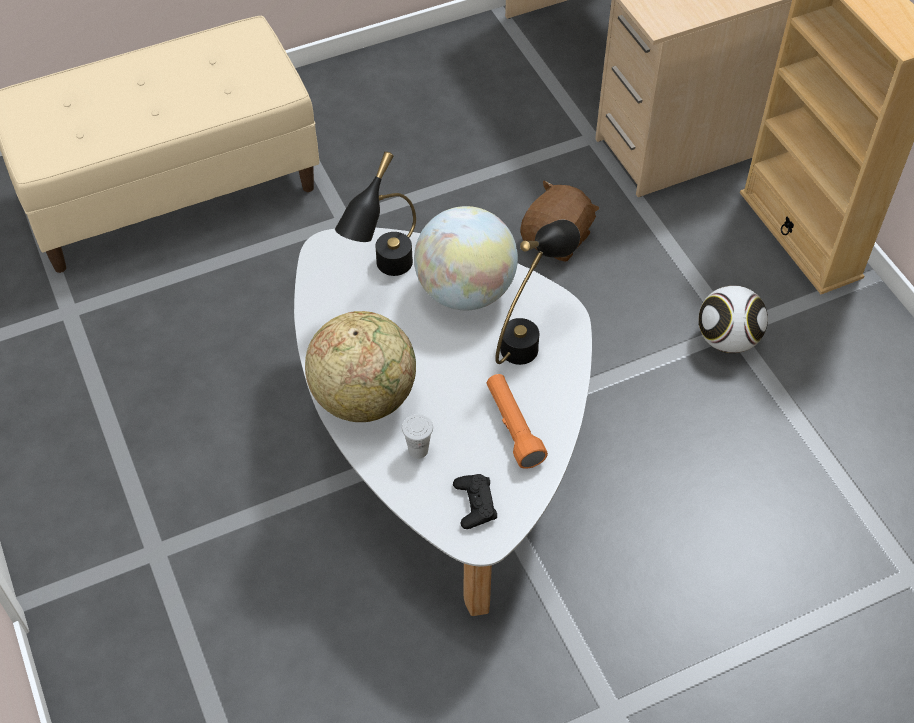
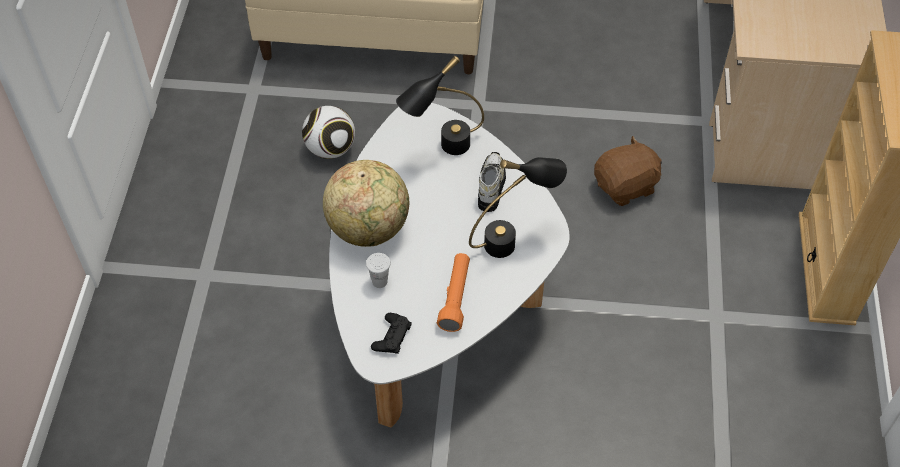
camera: 30 degrees right, 0 degrees up
(465, 291) = (490, 186): globe -> shoe
(727, 339) = (707, 320): football -> football (331, 149)

